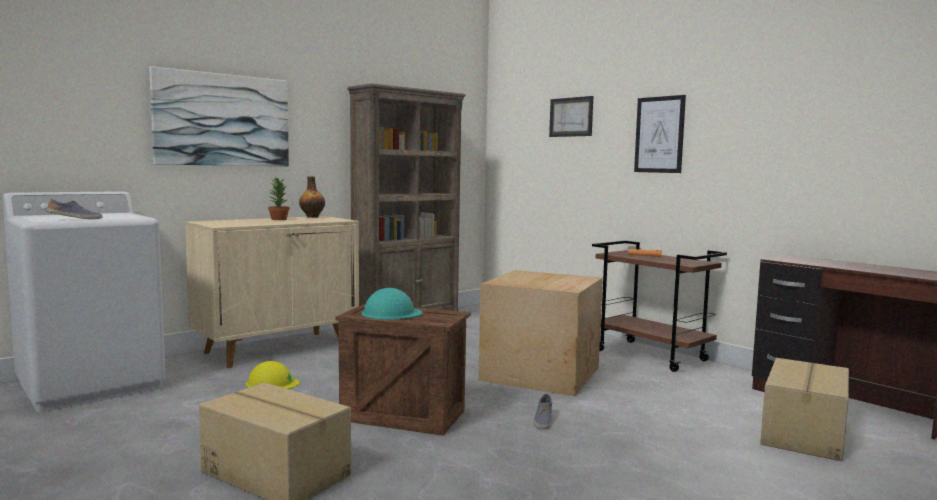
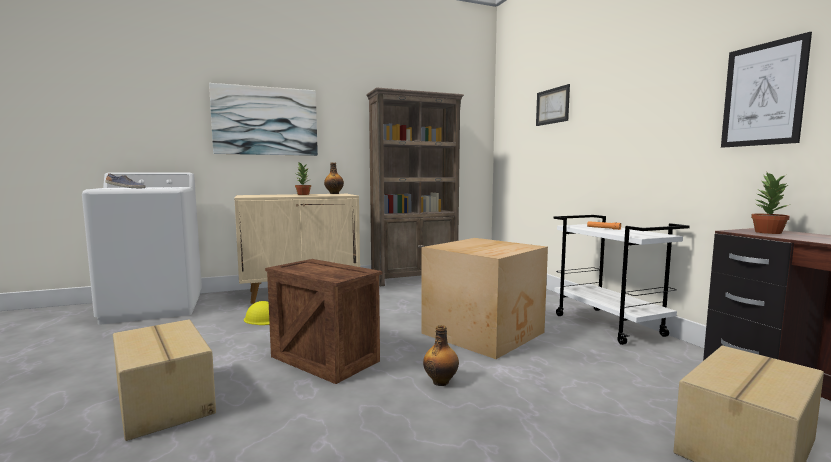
camera: 20 degrees right, 0 degrees up
(391, 313) = (313, 268): turquoise hard hat -> none
(542, 420) = (441, 381): shoe -> bottle
(652, 356) = (609, 325): brown cart -> white cart
(659, 134) = (625, 111): picture -> picture (763, 94)
(799, 259) = (767, 232): none -> potted plant

